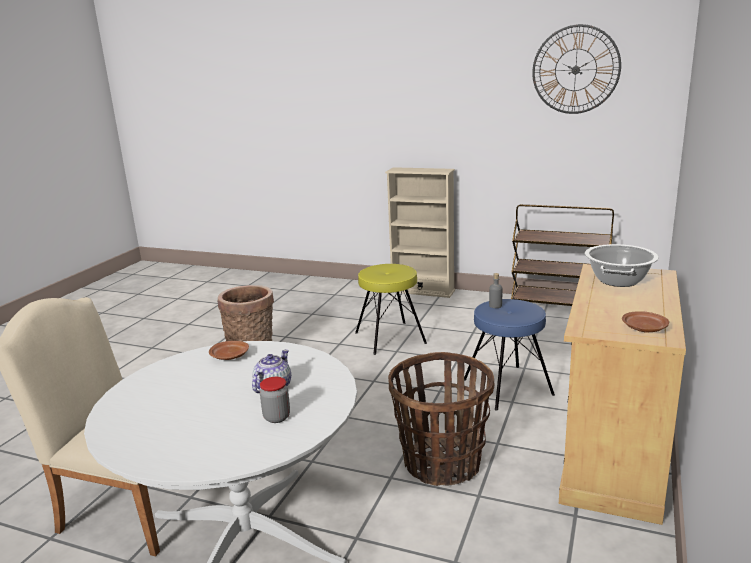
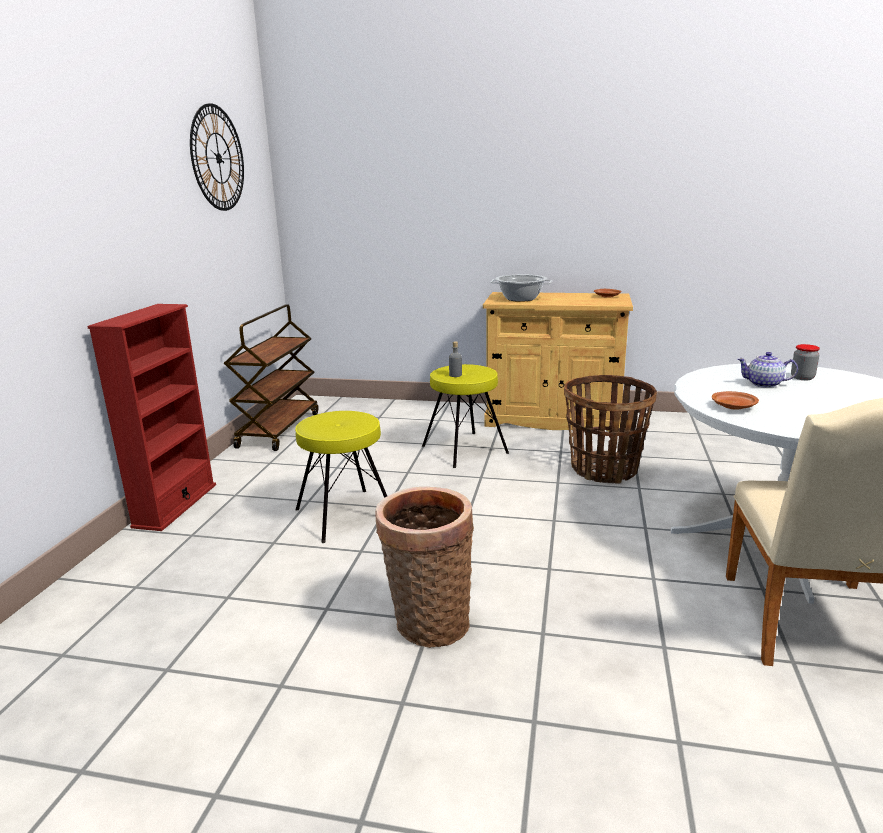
camera: 100 degrees left, 0 degrees up
(422, 291) = (175, 505): beige bookcase -> red bookcase
(506, 387) = (464, 449): blue stool -> yellow stool

